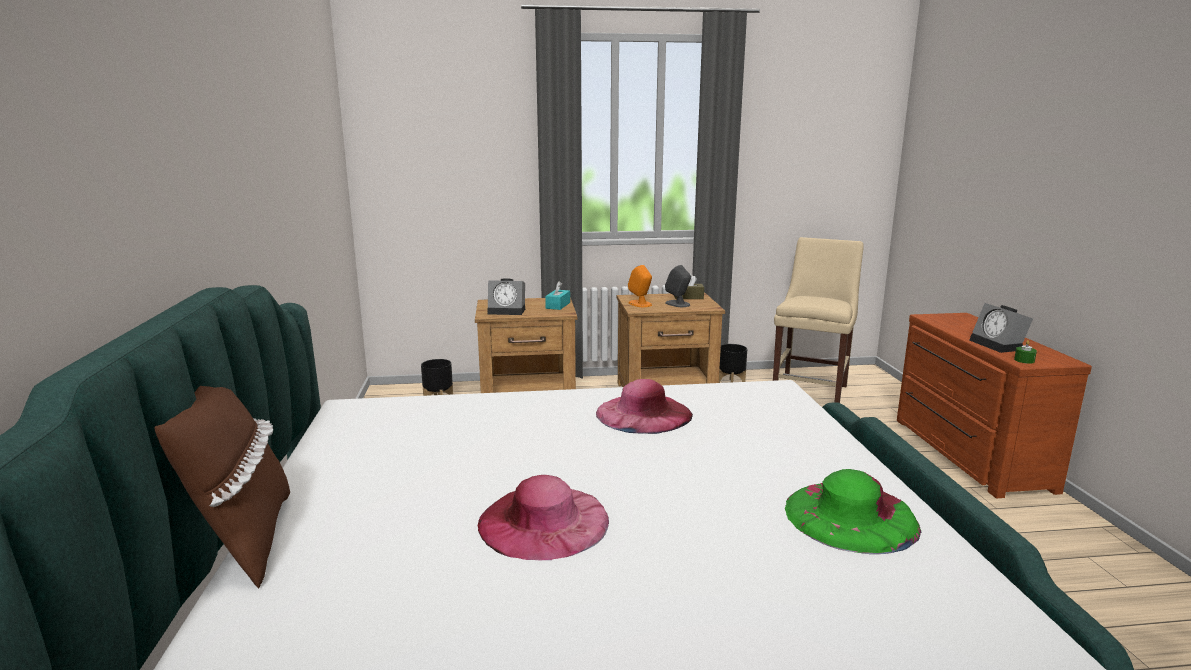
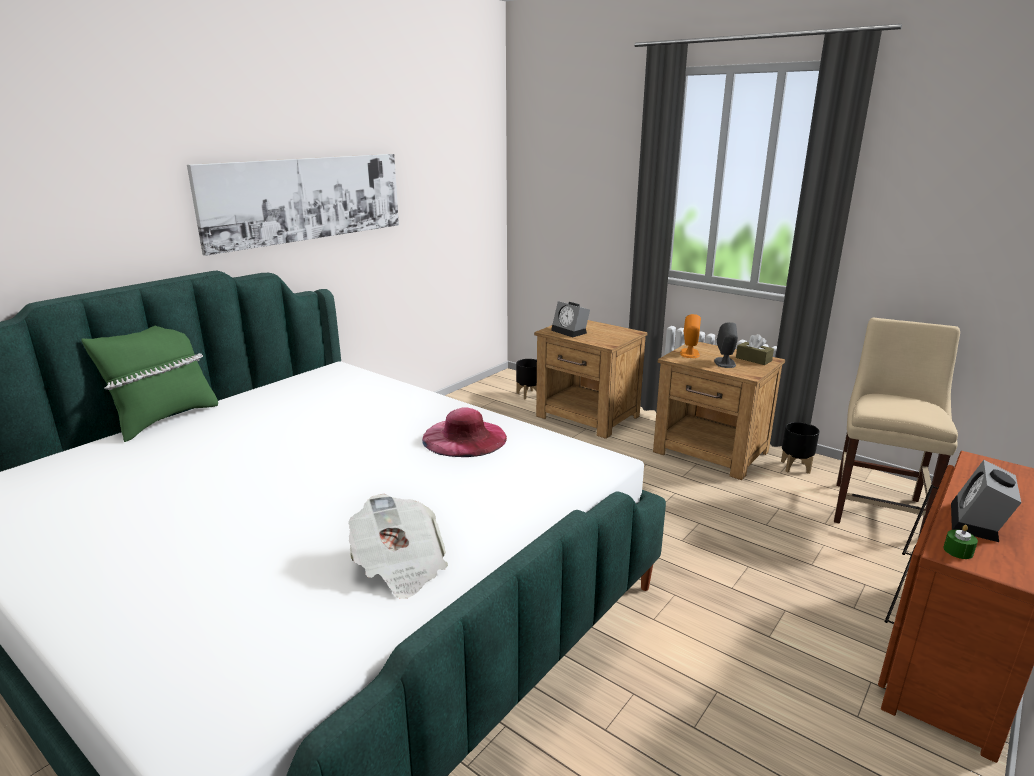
camera: 45 degrees right, 5 degrees up
(244, 540) = (164, 419): brown pillow -> green pillow
(247, 175) = (306, 199): none -> picture
(543, 521) = (262, 472): pink hat -> none
(558, 305) = (618, 337): turquoise tissue box -> none
(811, 390) = (878, 508): beige chair -> beige chair turned 45 degrees counterclockwise
(851, 516) = (400, 566): green hat -> newspaper

